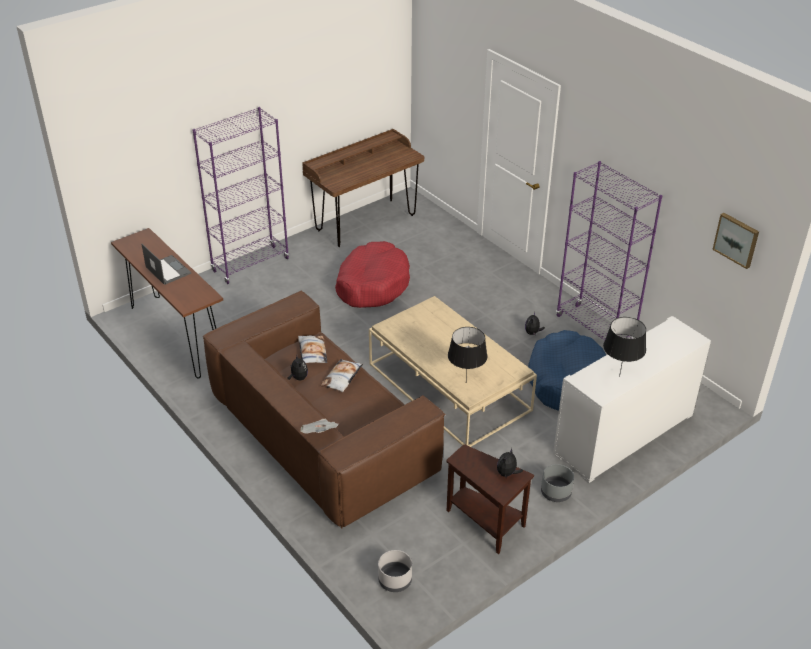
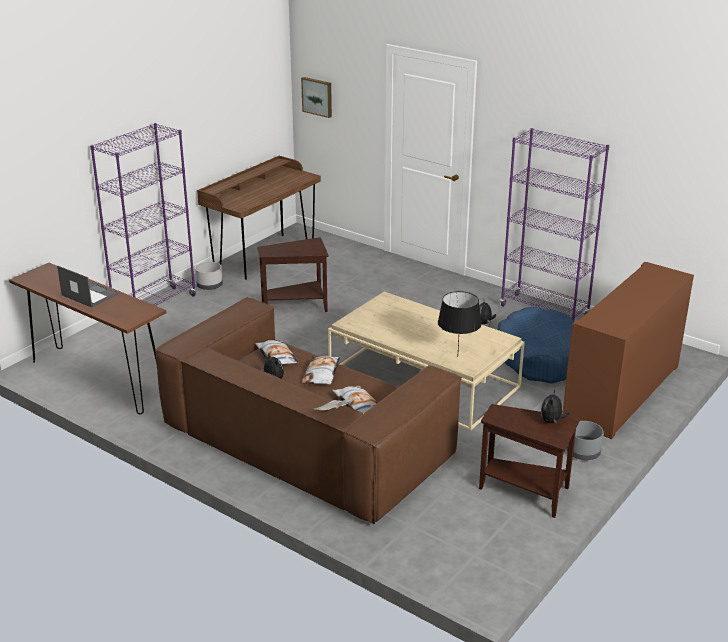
camera: 15 degrees left, 10 degrees down
(358, 416) = (357, 404): none -> pillow
(372, 284) = (297, 305): red dog bed -> brown side table
(394, 580) = (456, 563): grey planter -> grey planter (209, 286)
(619, 376) = (627, 313): black table lamp -> none
(624, 434) = (622, 392): white cabinet -> brown cabinet
(736, 239) = (699, 169): picture -> picture (317, 96)

